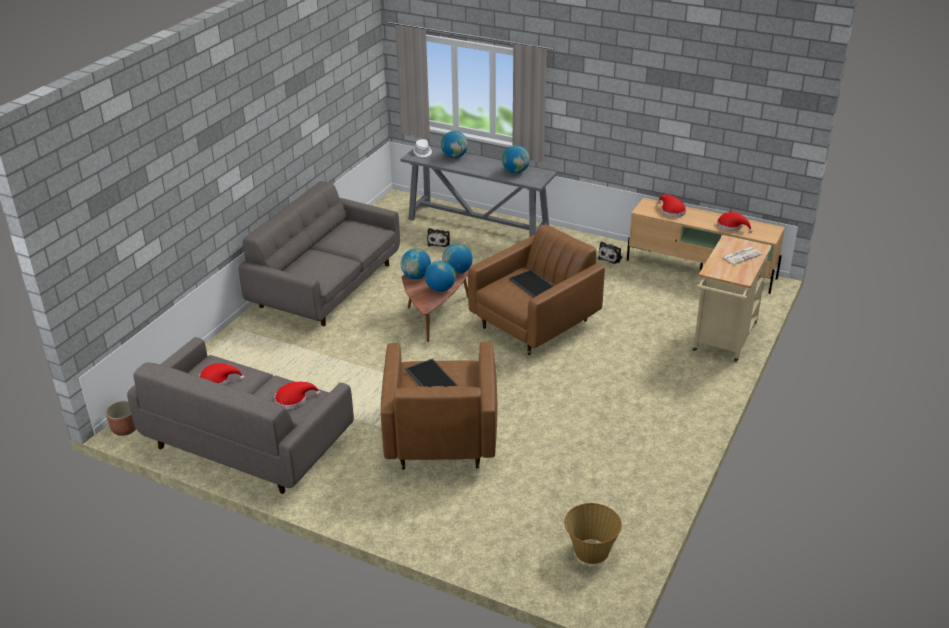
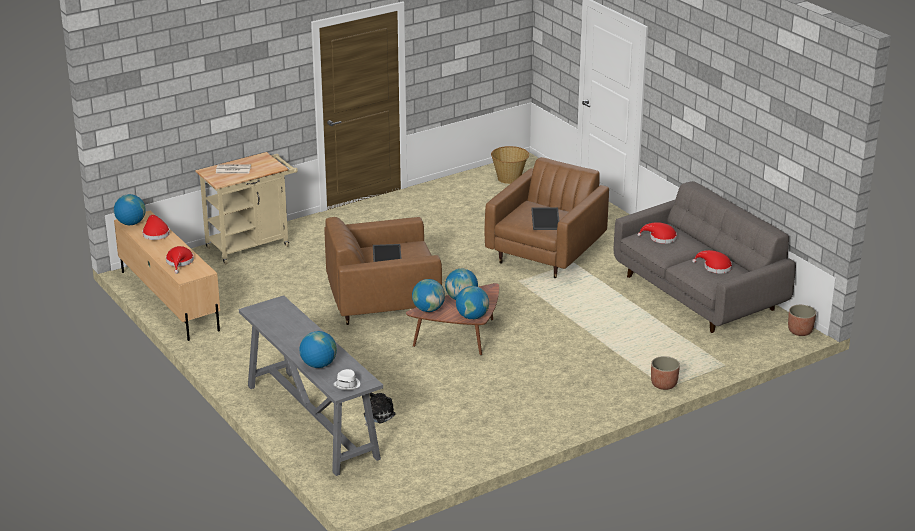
camera: 150 degrees left, 5 degrees down
(239, 331) = (663, 384): none -> planter
(327, 285) = (544, 404): grey sofa -> none
(515, 171) = (279, 322): globe -> globe (131, 223)
(611, 257) = (229, 338): plush toy -> none

